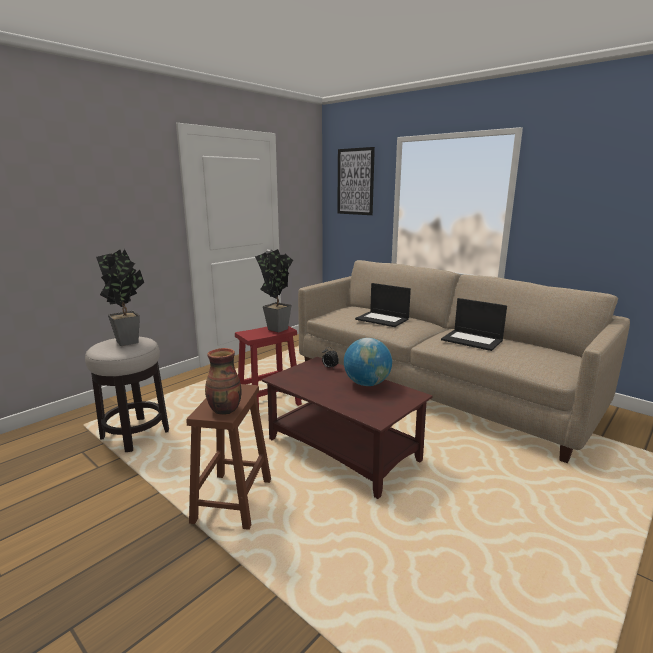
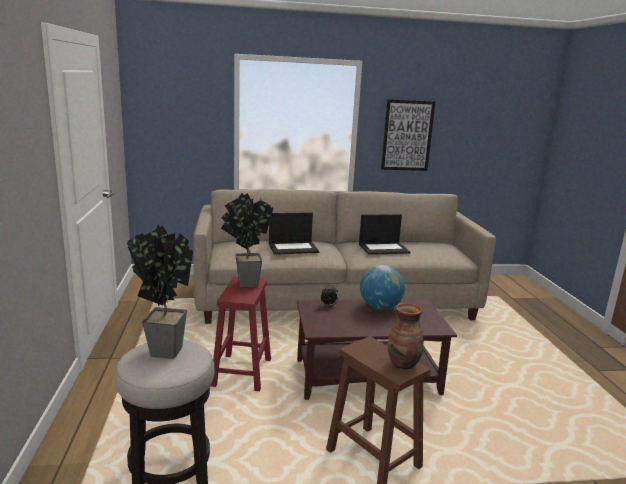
camera: 50 degrees left, 0 degrees up
(355, 181) = (177, 98): picture -> picture (407, 135)

